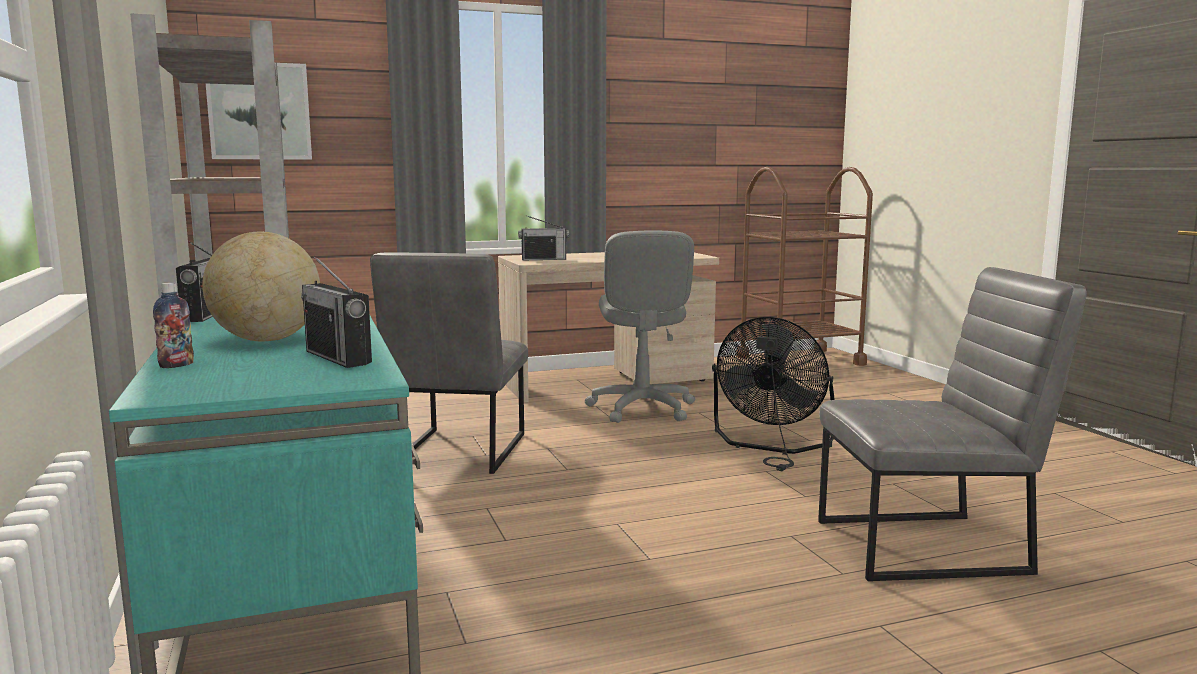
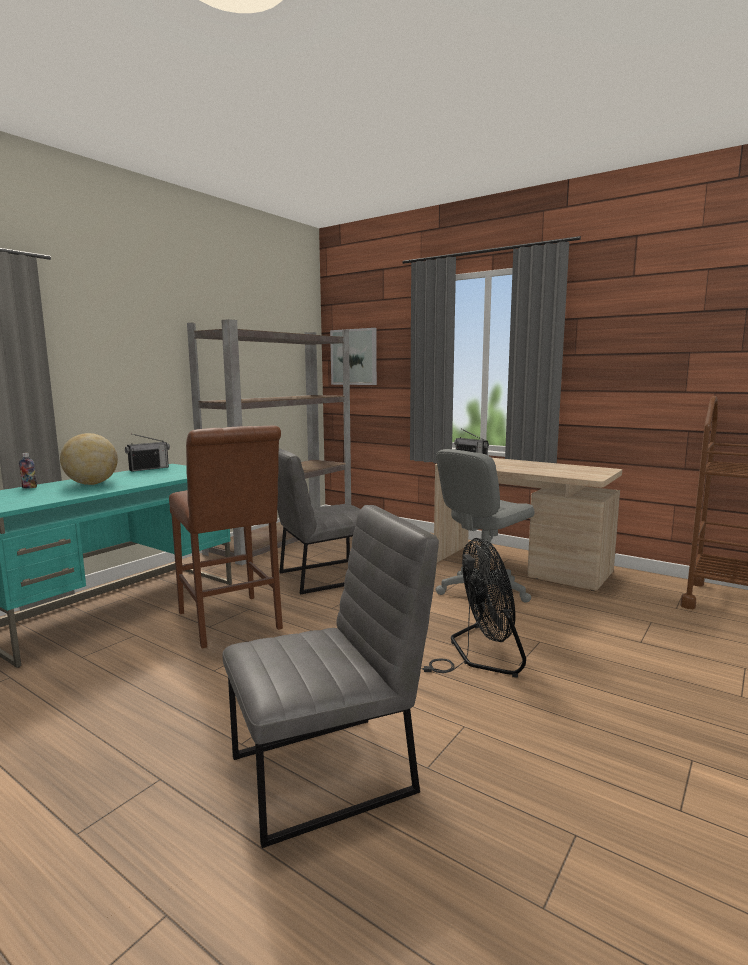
camera: 55 degrees right, 0 degrees up
(338, 358) = (53, 497): radio -> none
(516, 526) = (230, 623): none -> brown stool
(927, 546) = (328, 773): grey chair -> grey chair turned 75 degrees counterclockwise

